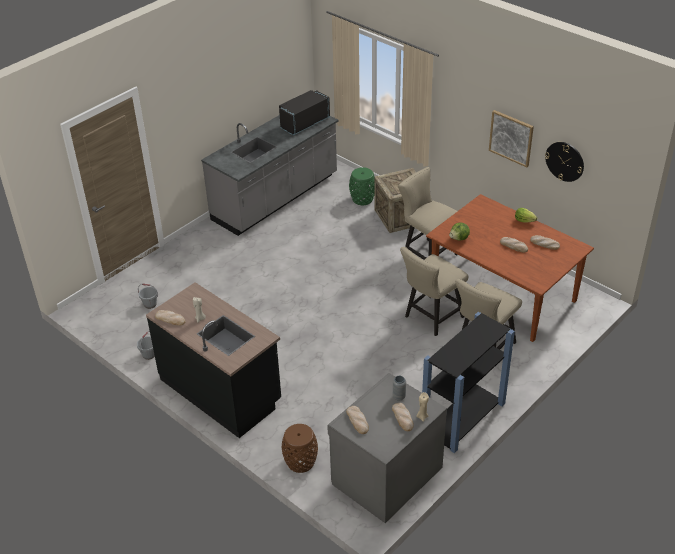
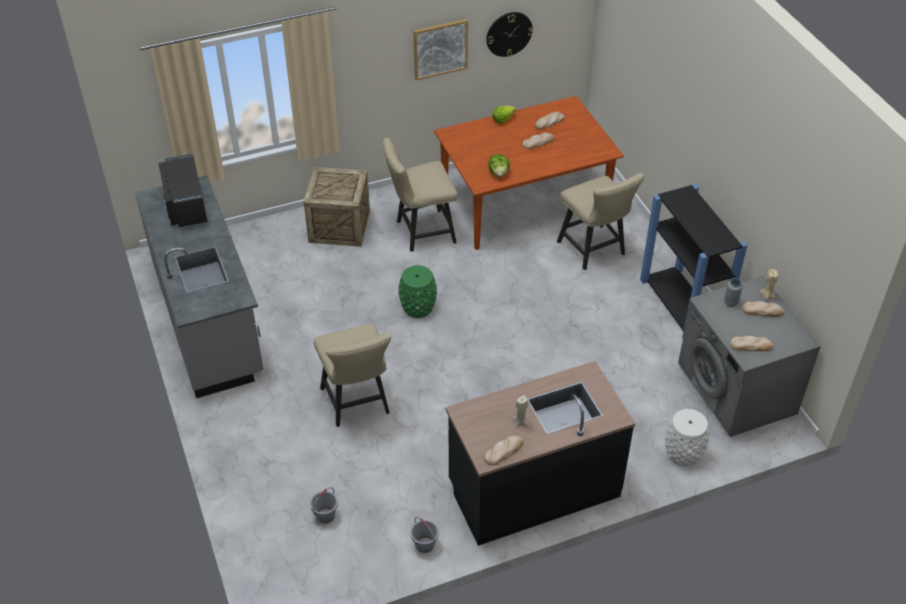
camera: 65 degrees left, 5 degrees up
(300, 462) = (682, 453): brown stool -> white stool
(362, 199) = (280, 244): green stool -> green stool (418, 307)
(431, 318) = (526, 270): beige chair -> beige chair (357, 404)

